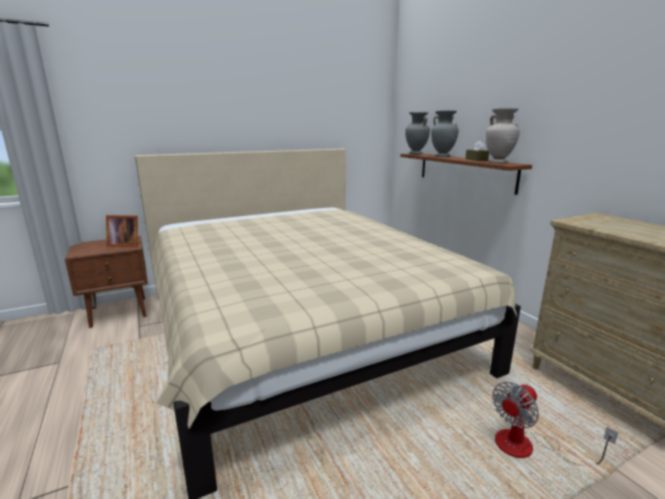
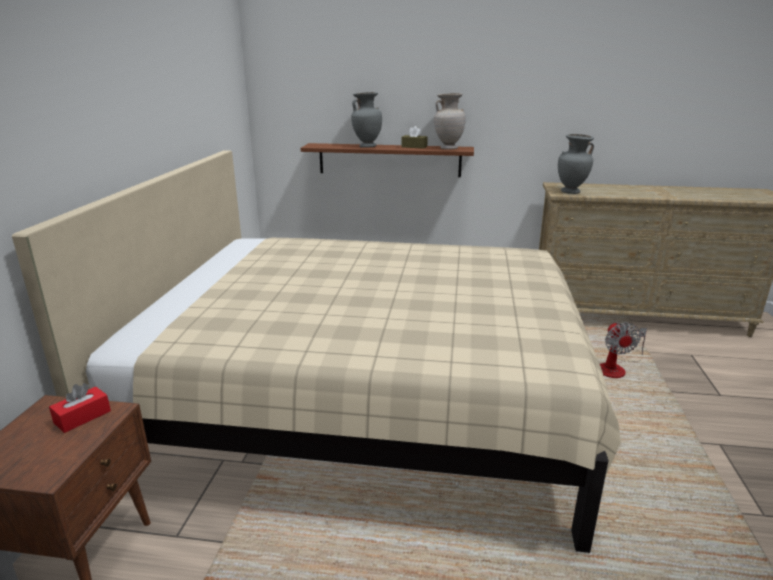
camera: 55 degrees left, 5 degrees up
(124, 245) = (82, 417): picture frame -> red tissue box
(415, 154) = (319, 145): grey vase -> grey vase (571, 192)

